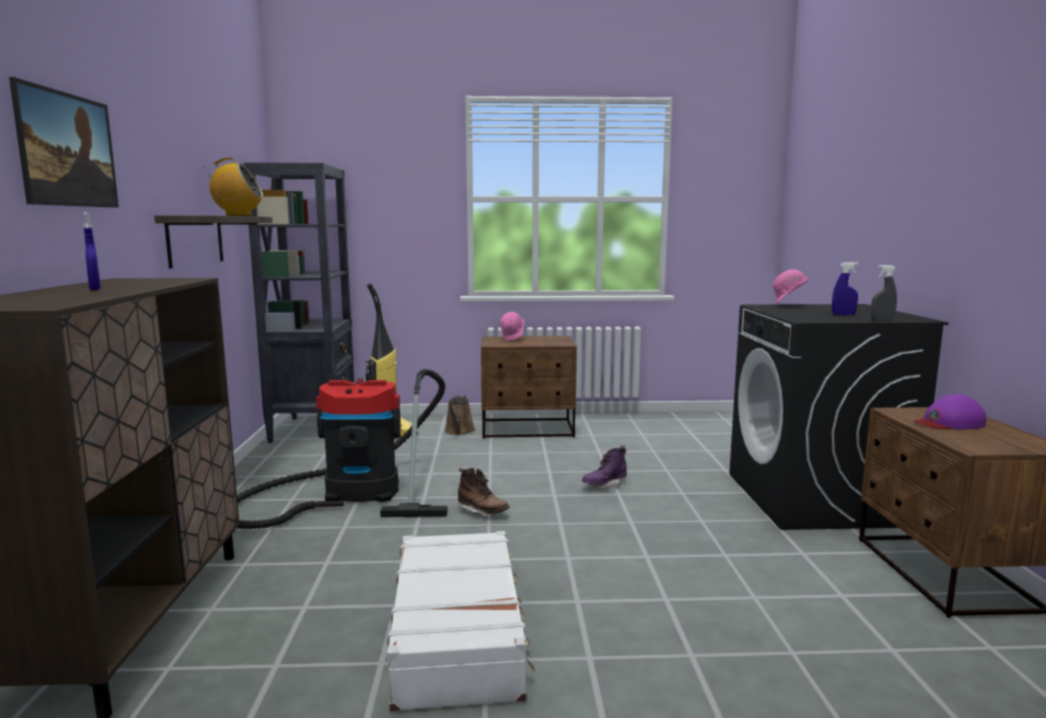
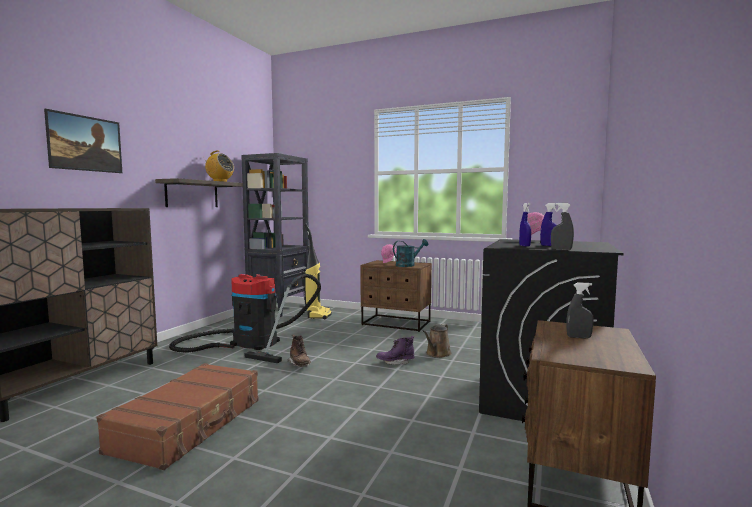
camera: 25 degrees right, 5 degrees down
(95, 289) = (63, 208): blue spray bottle -> blue spray bottle (524, 246)
(459, 431) = (353, 319): brown watering can -> brown watering can (437, 354)
(459, 633) = (189, 425): white suitcase -> brown suitcase
(549, 342) = (408, 265): none -> turquoise watering can
(949, 423) = (579, 337): purple cap -> grey spray bottle

